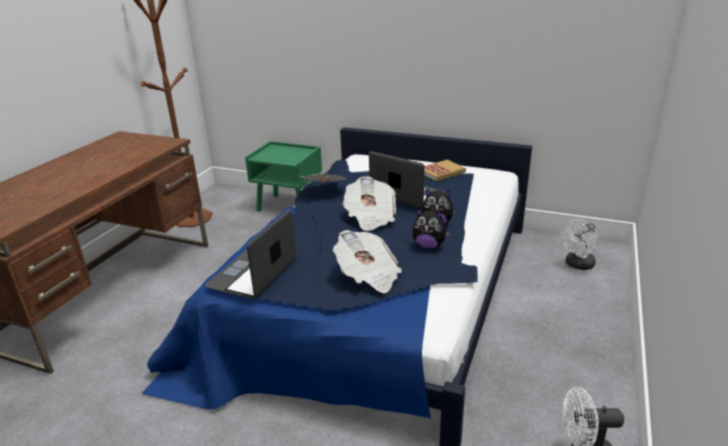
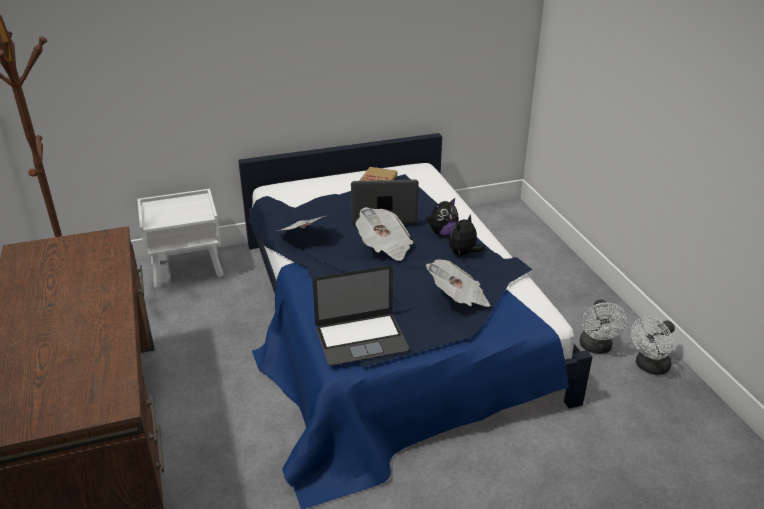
camera: 40 degrees left, 5 degrees up
(253, 273) = (361, 339): laptop -> laptop turned 90 degrees counterclockwise
(289, 206) = (188, 269): green nightstand -> white nightstand
(429, 246) = (463, 254): plush toy -> plush toy turned 150 degrees clockwise
(577, 265) = (506, 230): white fan -> white fan (596, 348)

